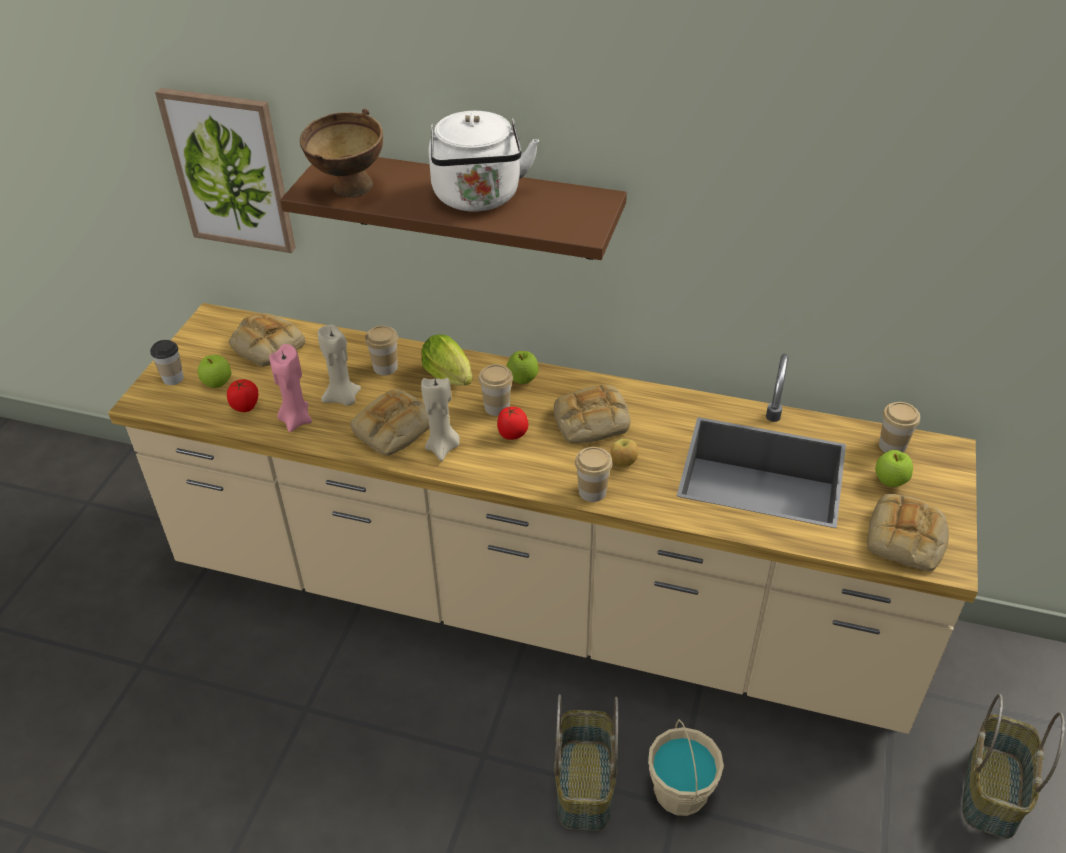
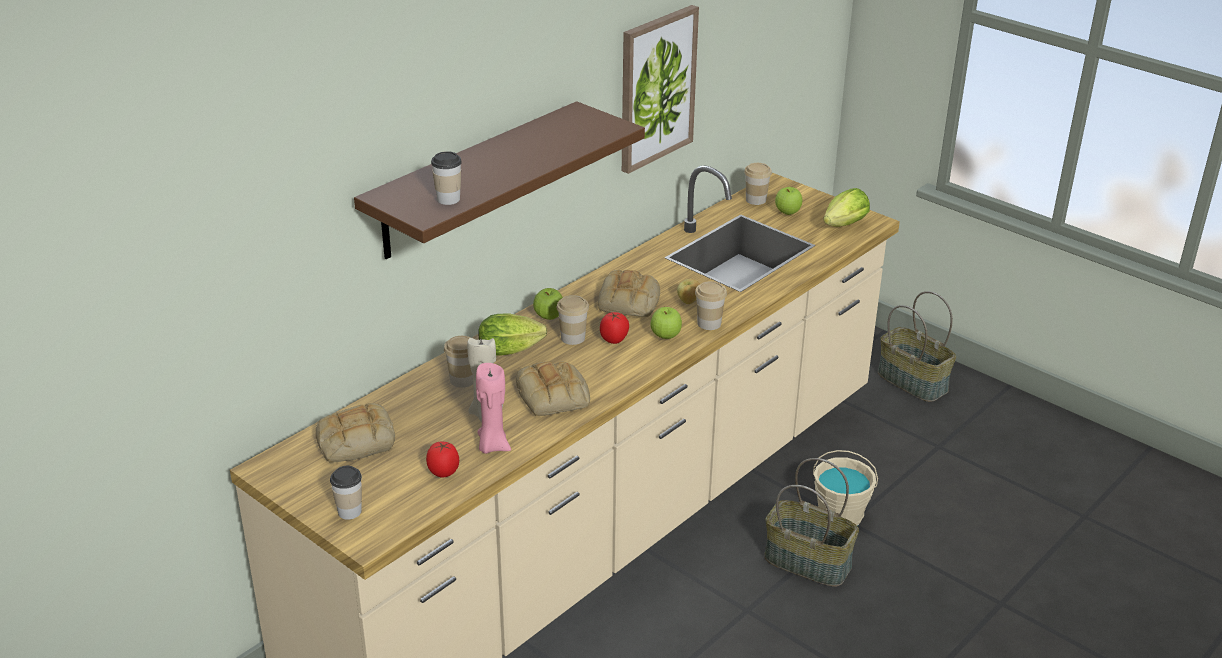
camera: 65 degrees left, 10 degrees down
(217, 383) = (387, 483): apple -> apple (665, 336)
(230, 171) = (260, 278): picture -> picture (656, 88)
(348, 192) = (448, 199): brown bowl -> cup
(443, 448) = (601, 376): beige candle -> none
(478, 199) = (524, 152): white kettle -> none
(906, 539) = (842, 226): bread -> lettuce

